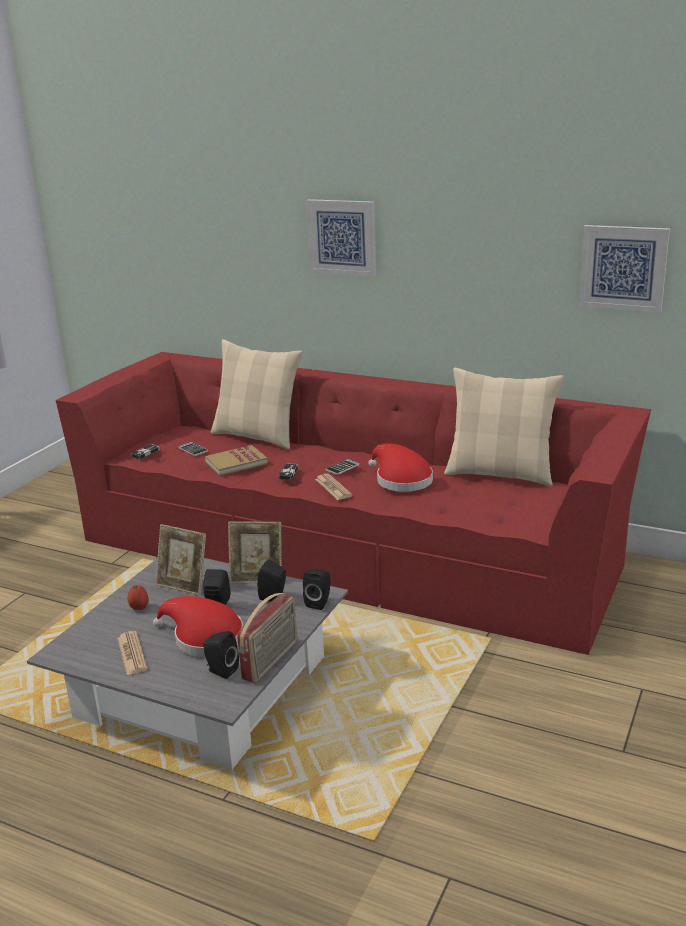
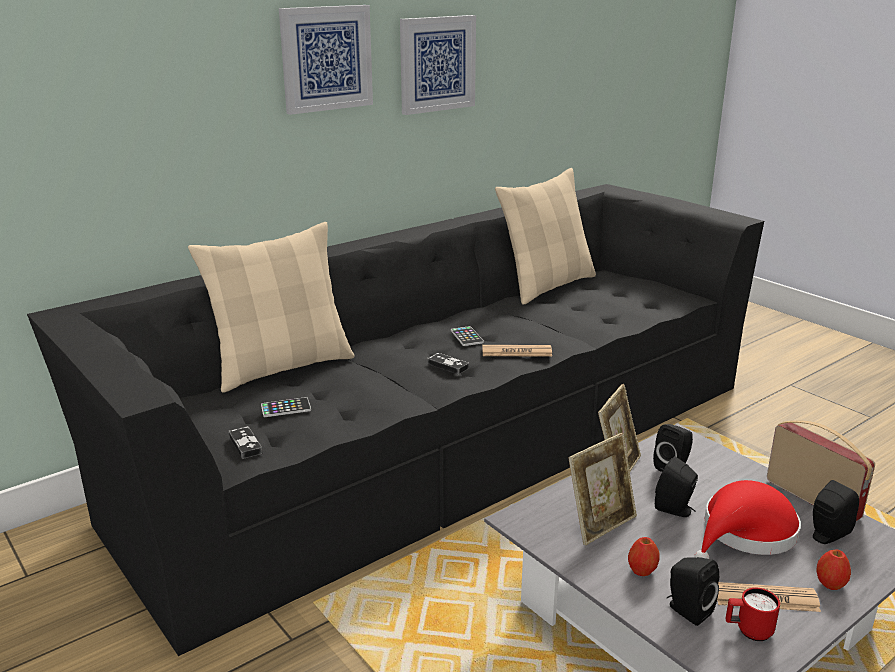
camera: 65 degrees left, 0 degrees up
(95, 651) = (748, 631): none -> red mug
(160, 677) = (830, 584): none -> apple
(236, 463) = (373, 388): book -> none
(319, 602) = (697, 444): black speaker -> black speaker (687, 610)
(346, 547) = (447, 441): red sofa -> black sofa
(400, 480) = (532, 319): red hat -> none
(623, 267) = (584, 53): picture -> picture (437, 64)

